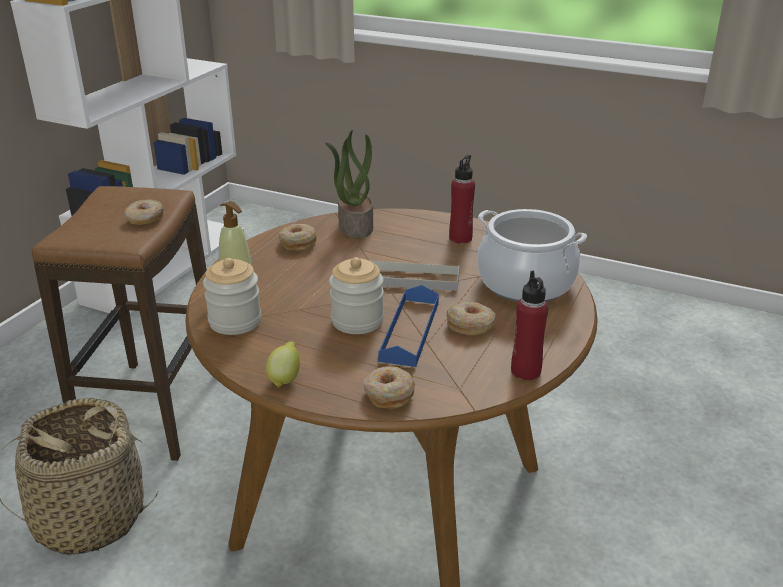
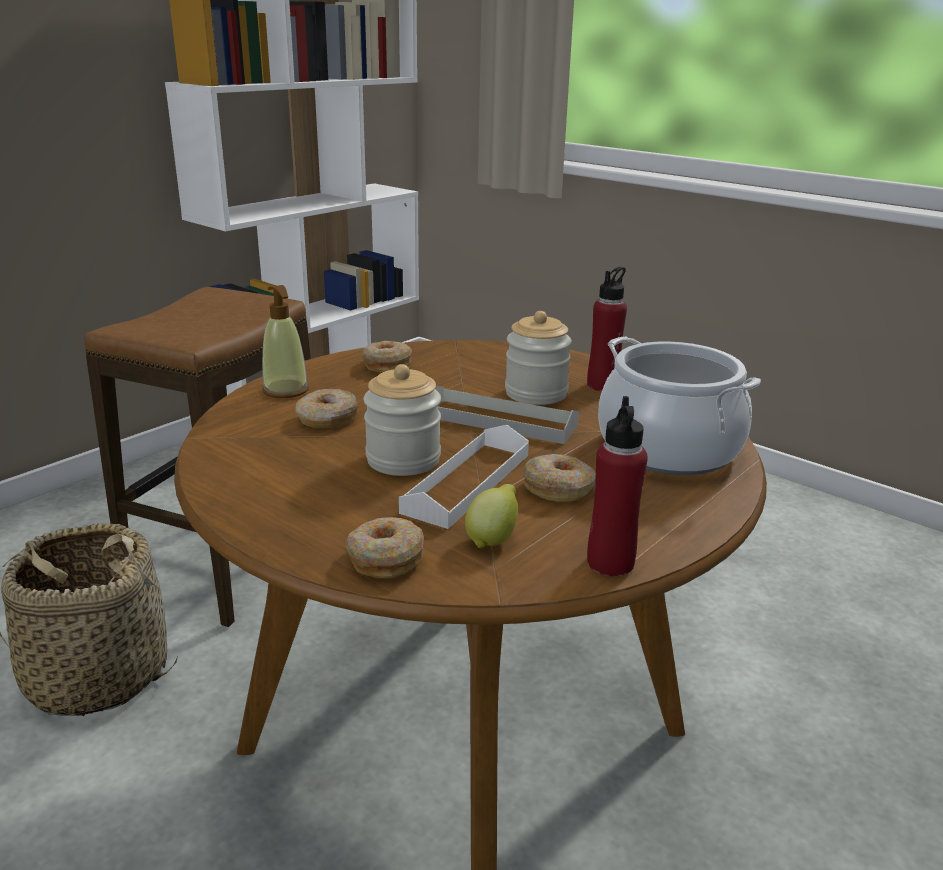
camera: 15 degrees right, 5 degrees down
(145, 218) = (230, 321): donut -> donut (327, 419)
(235, 321) = (246, 437): jar -> jar (536, 393)
(285, 378) = (258, 513): lemon -> lemon (492, 539)
(354, 226) = (470, 356): potted plant -> none
(410, 331) = (467, 482): blue tray -> white tray

